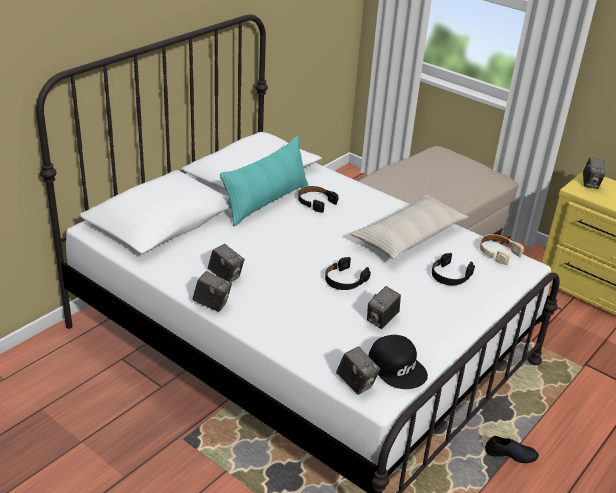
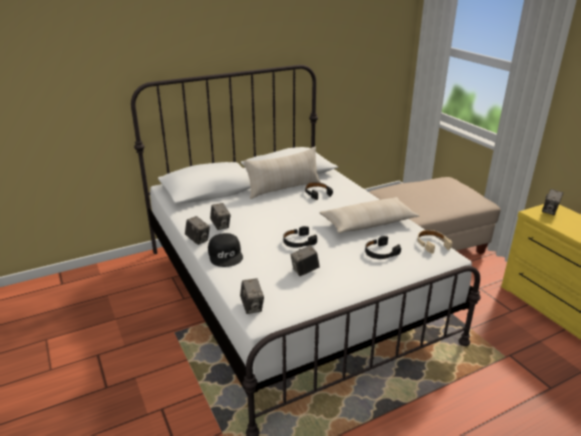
camera: 25 degrees right, 5 degrees down
(266, 202) = (284, 188): turquoise pillow -> beige pillow
(397, 367) = (290, 303): black cap -> black cap (226, 255)
(510, 454) = (402, 405): black shoe -> none

